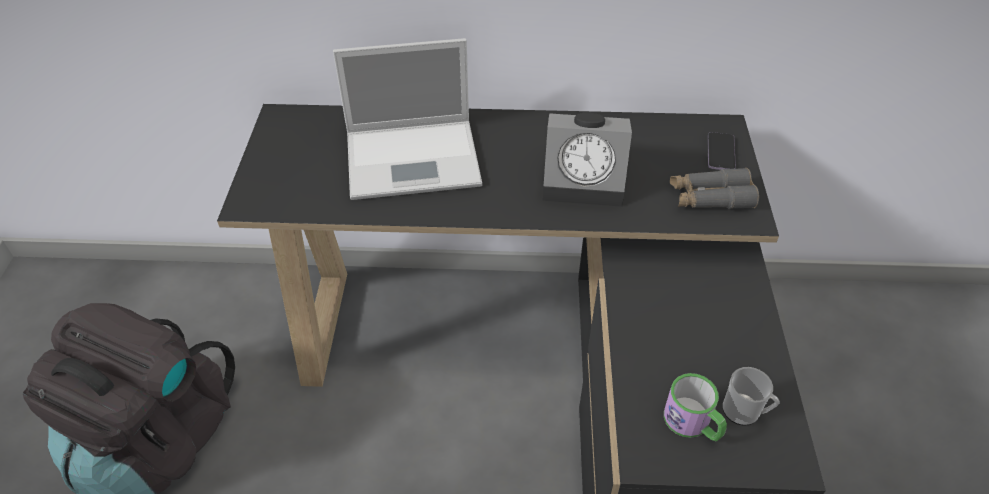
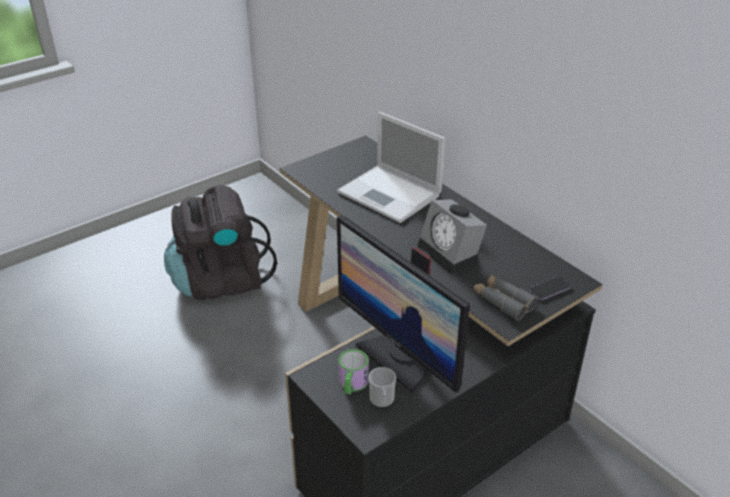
camera: 50 degrees right, 10 degrees down
(681, 346) = (399, 358): none -> monitor

